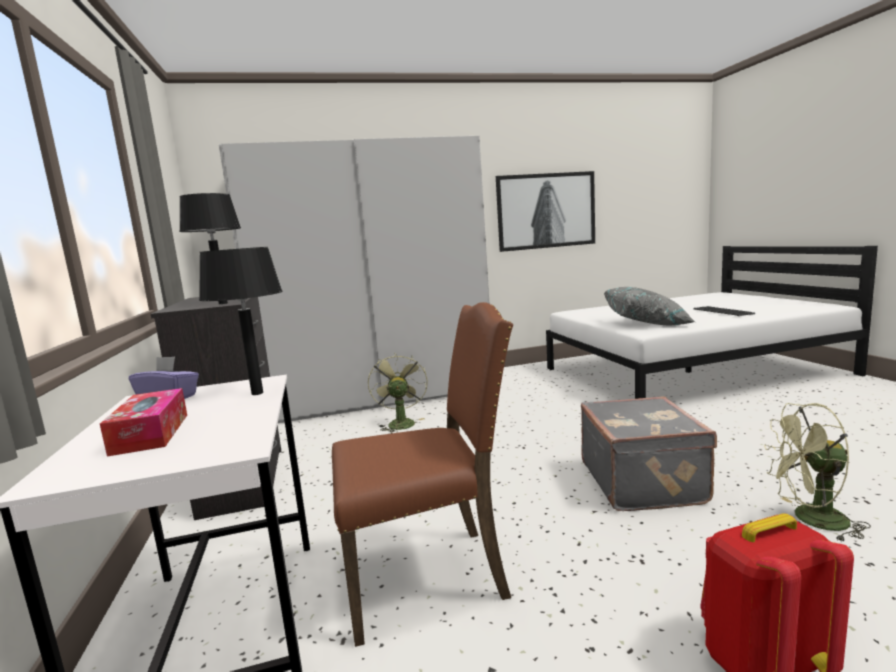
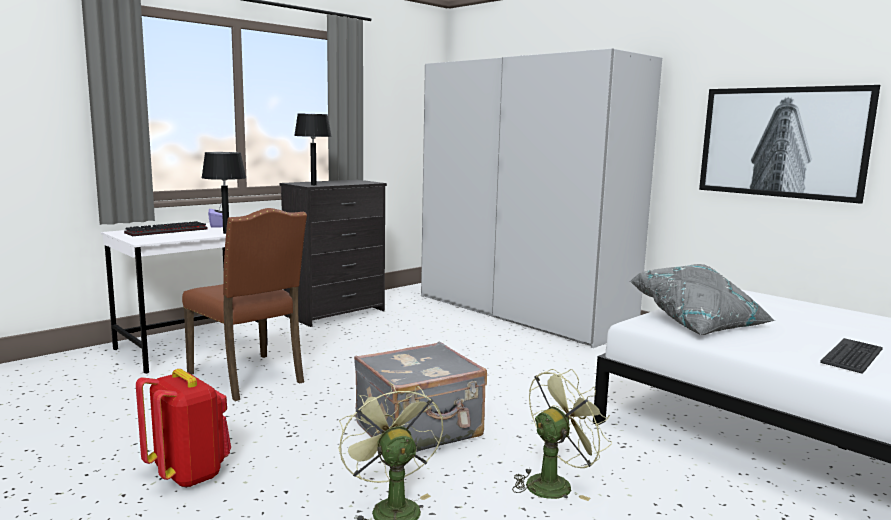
camera: 60 degrees right, 0 degrees up
(151, 433) = (166, 231): tissue box -> keyboard
(400, 423) = (467, 330): green fan -> green fan (555, 483)

